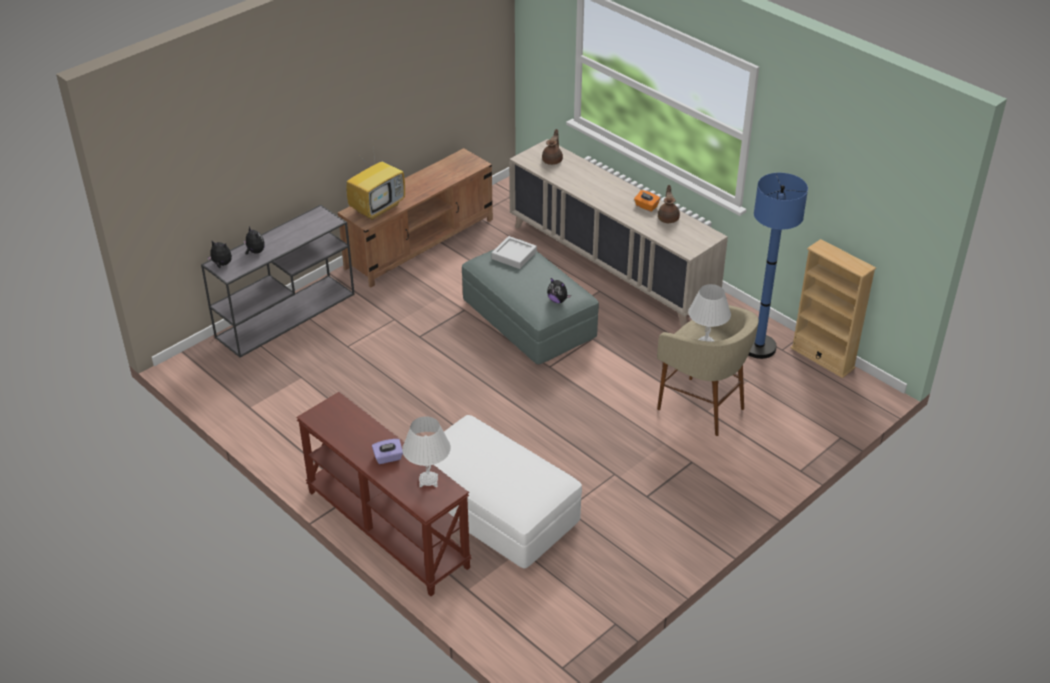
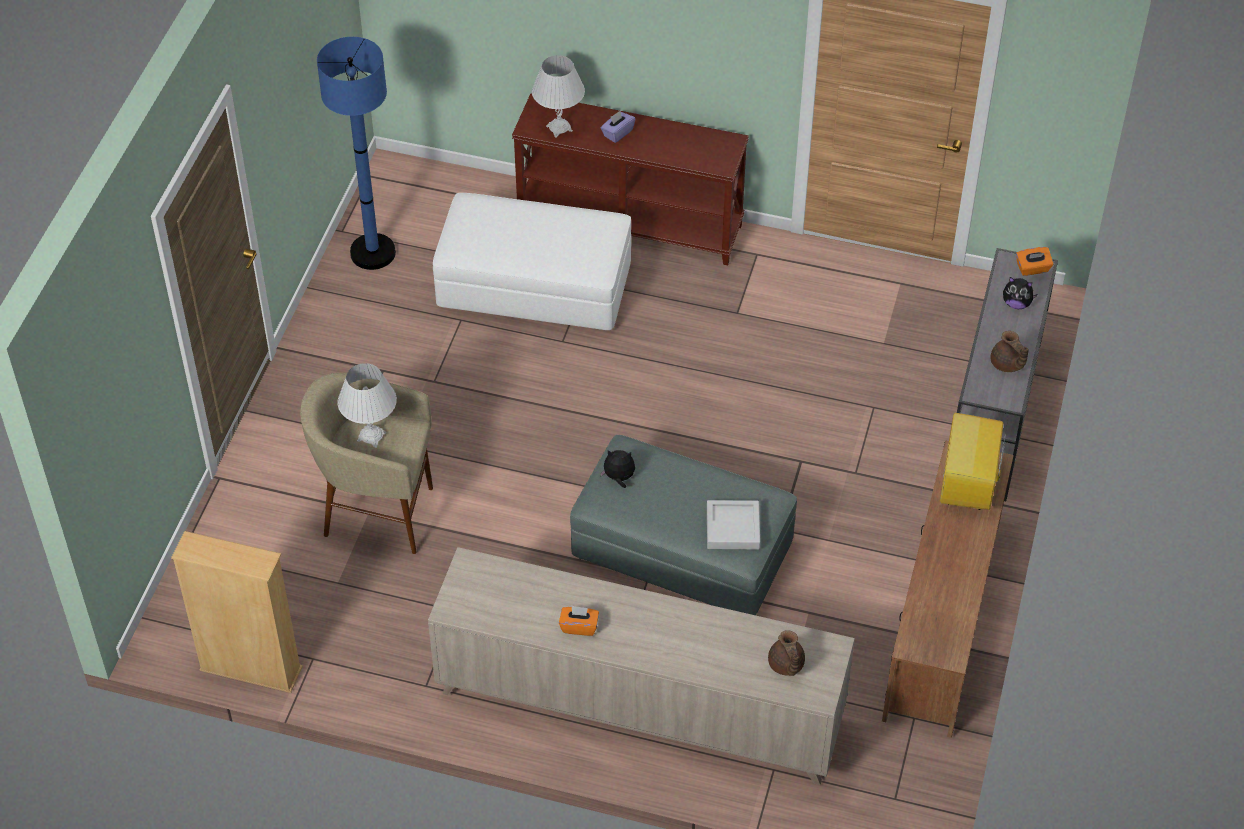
camera: 150 degrees right, 10 degrees up
(221, 265) = (1032, 269): plush toy -> orange tissue box
(668, 218) = (533, 617): brown teapot -> brown teapot (1007, 364)
(759, 347) = (347, 648): blue floor lamp -> blue floor lamp (373, 253)

